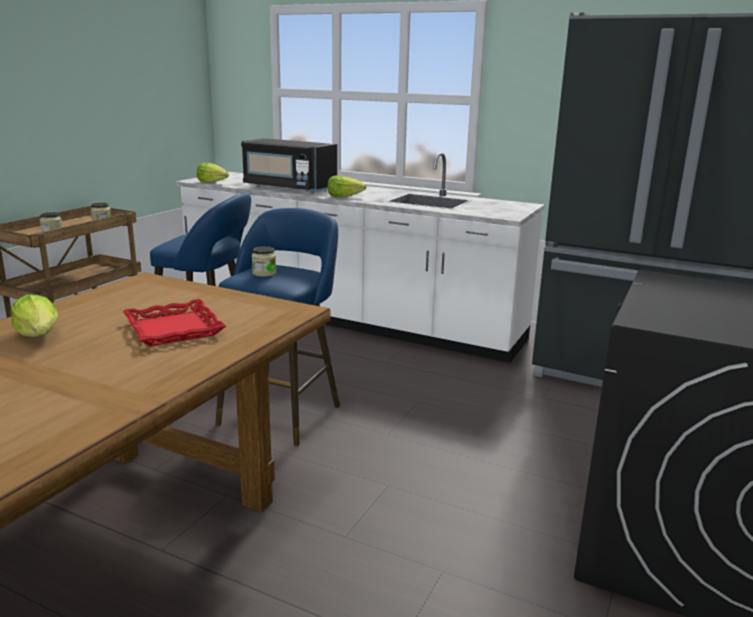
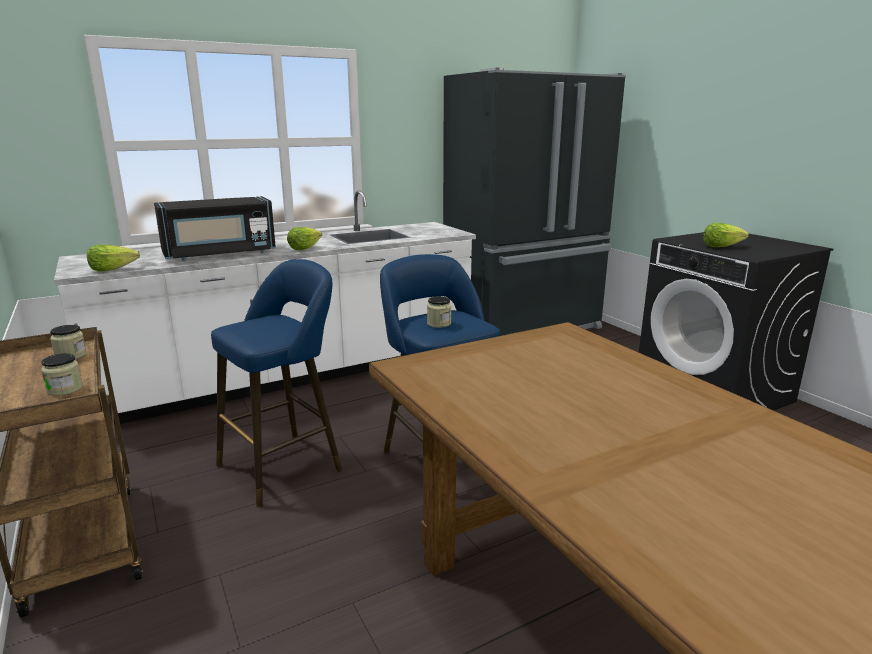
camera: 55 degrees left, 0 degrees up
(39, 335) = (548, 432): lettuce -> lettuce (721, 246)
(173, 329) = (578, 375): red tray -> none

